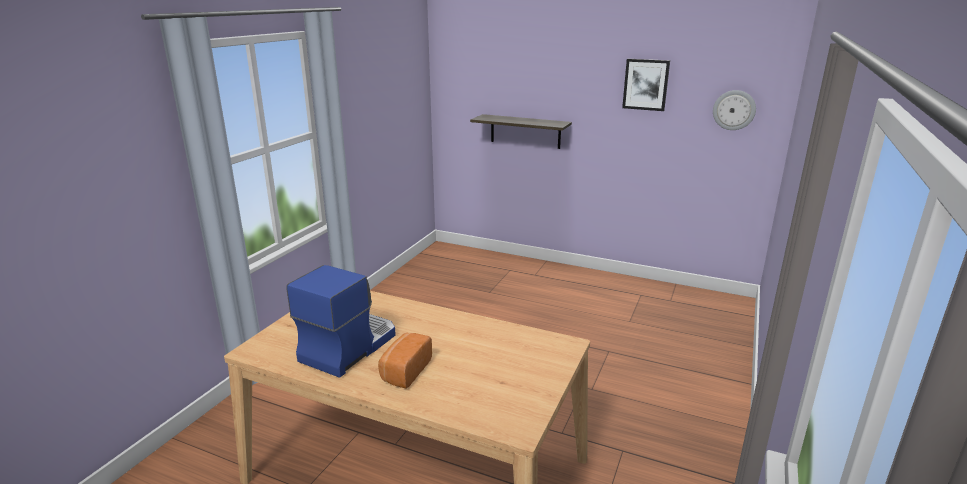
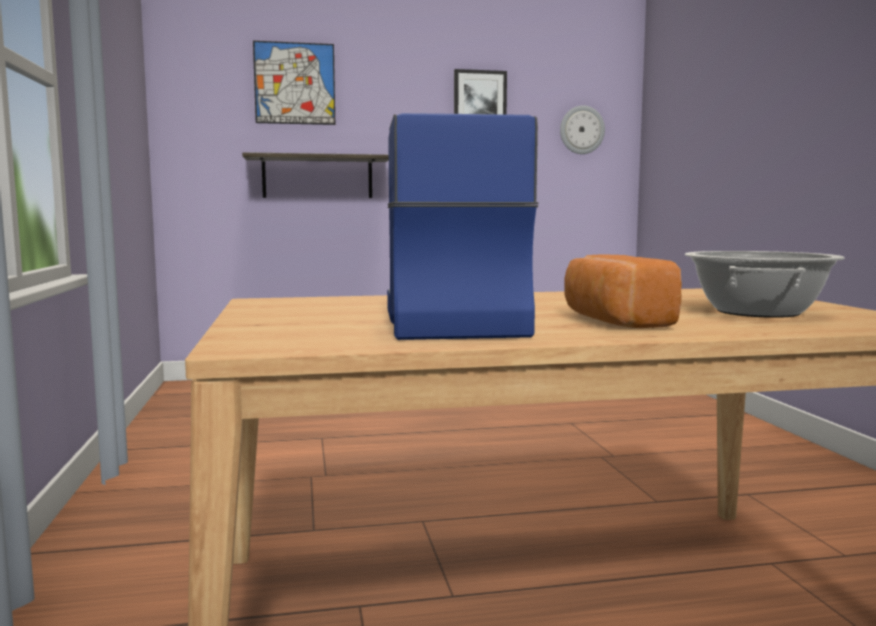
camera: 35 degrees left, 15 degrees down
(491, 384) = (757, 312): none -> cooking pot
(514, 67) = (294, 83): none -> picture

